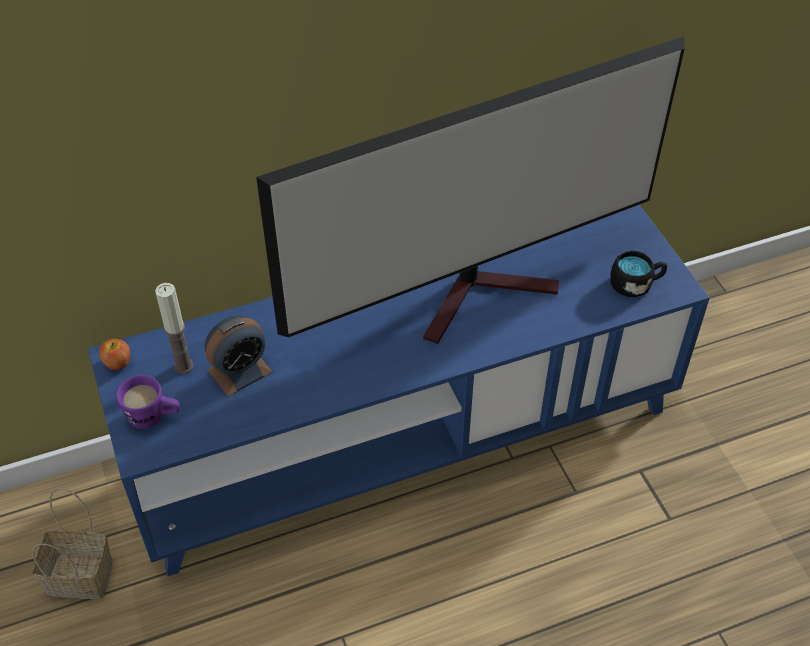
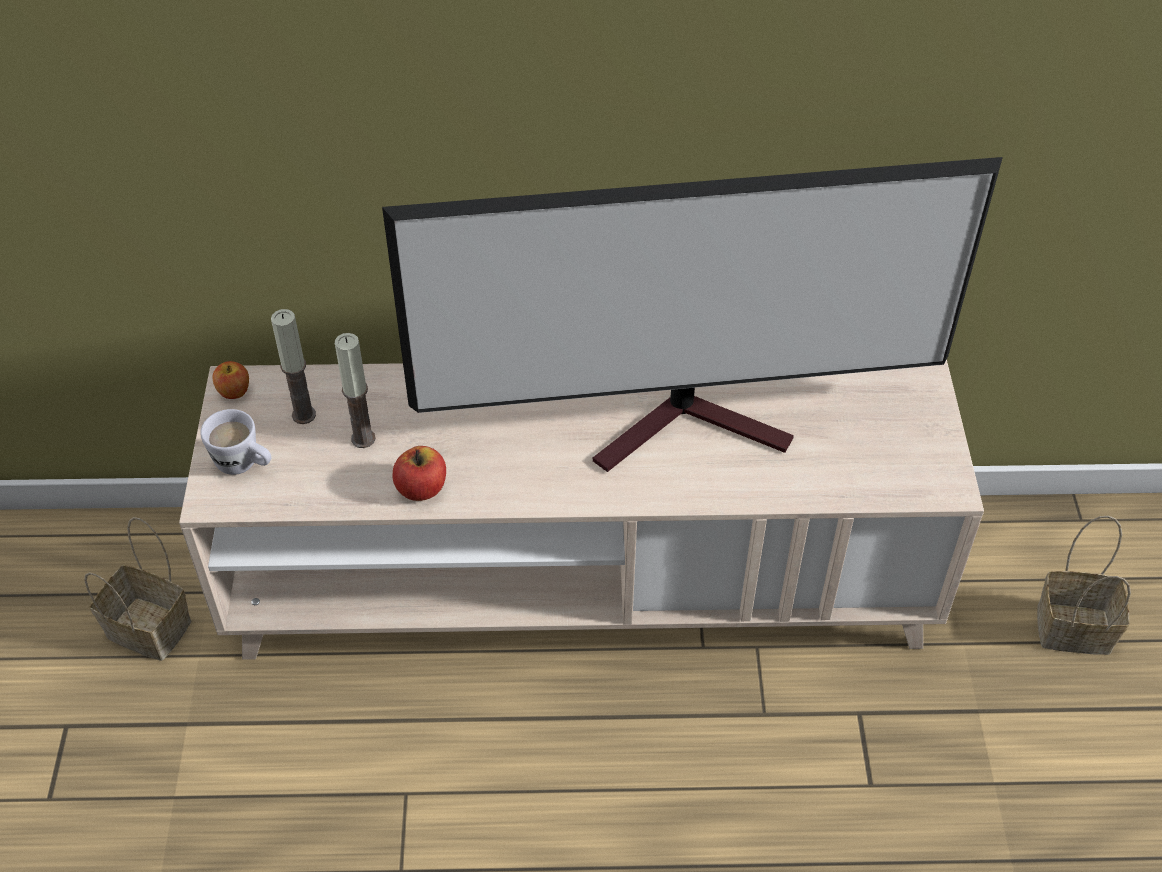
camera: 20 degrees right, 0 degrees up
(154, 418) = (244, 465): purple mug -> white mug
(240, 371) = (363, 438): alarm clock -> candle
(304, 396) = (421, 488): none -> apple
(405, 439) = (581, 585): blue tv stand -> beige tv stand
(636, 284) = (893, 468): black mug -> none
(755, 367) = (1076, 627): none -> basket

